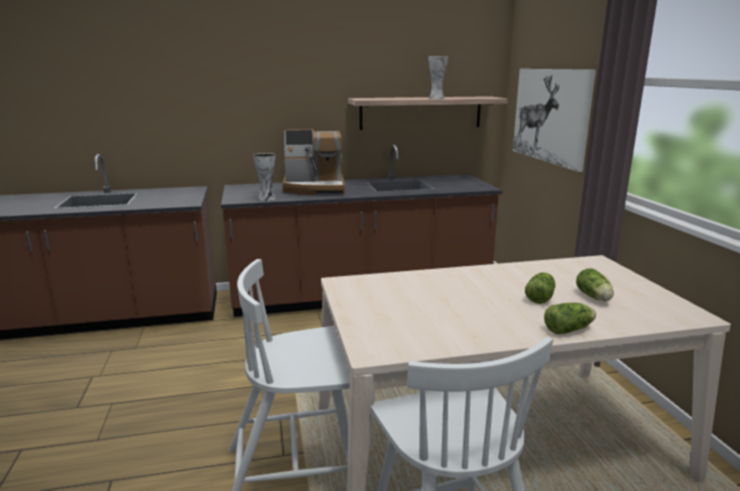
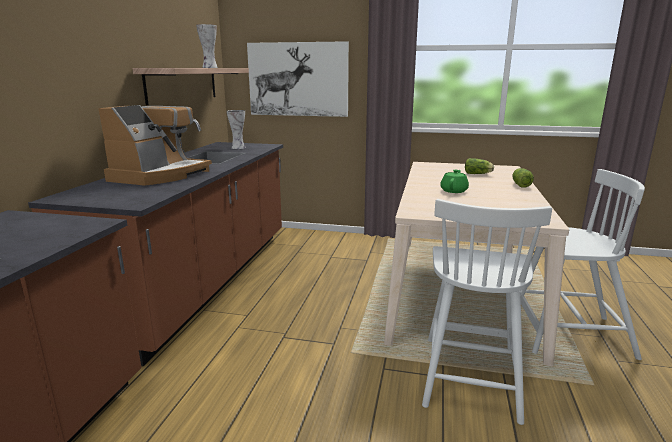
camera: 65 degrees left, 0 degrees up
(267, 198) = (161, 192): vase -> vase (238, 147)
(465, 291) = (454, 190): none -> green teapot
(540, 297) = (472, 181): lettuce -> none

